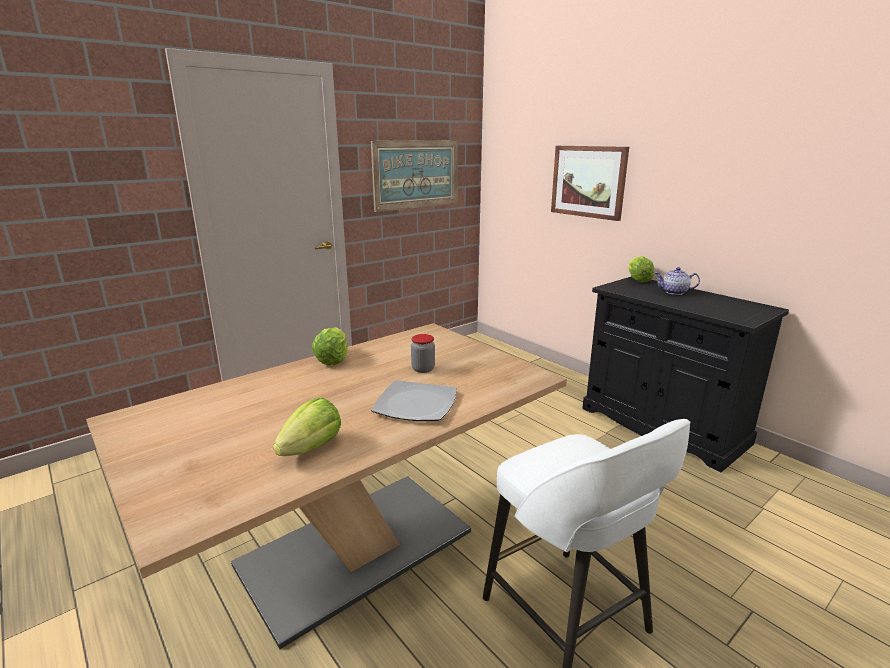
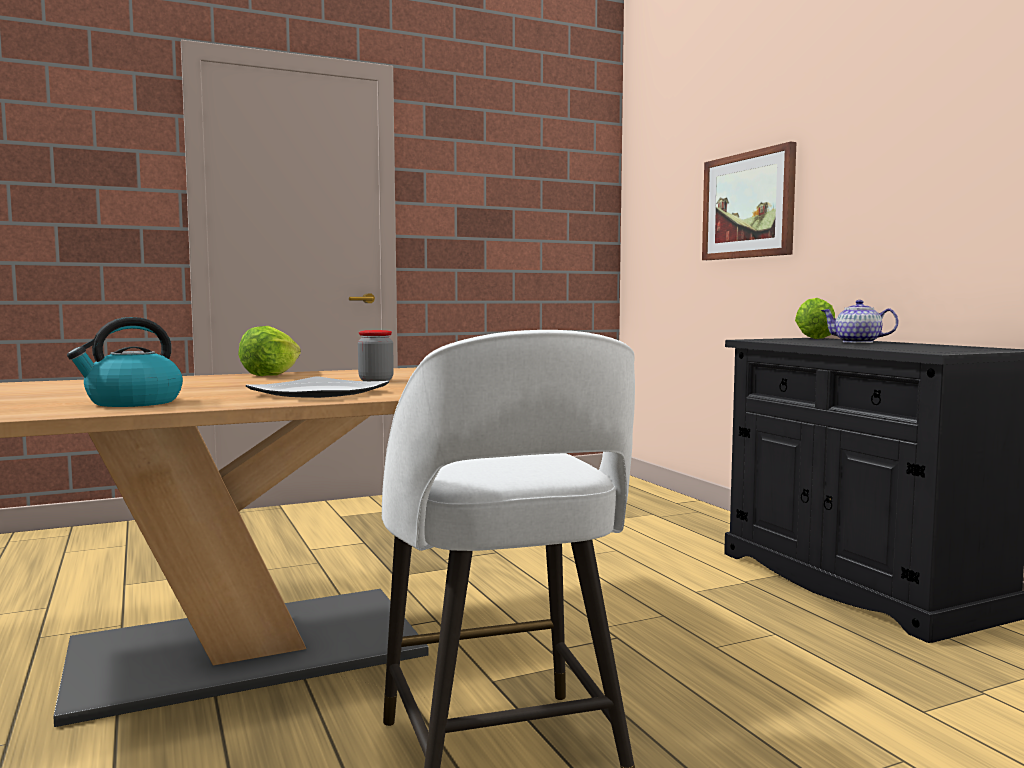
camera: 15 degrees right, 15 degrees down
(312, 448) = (133, 402): lettuce -> kettle
(416, 174) = (513, 217): picture -> none

